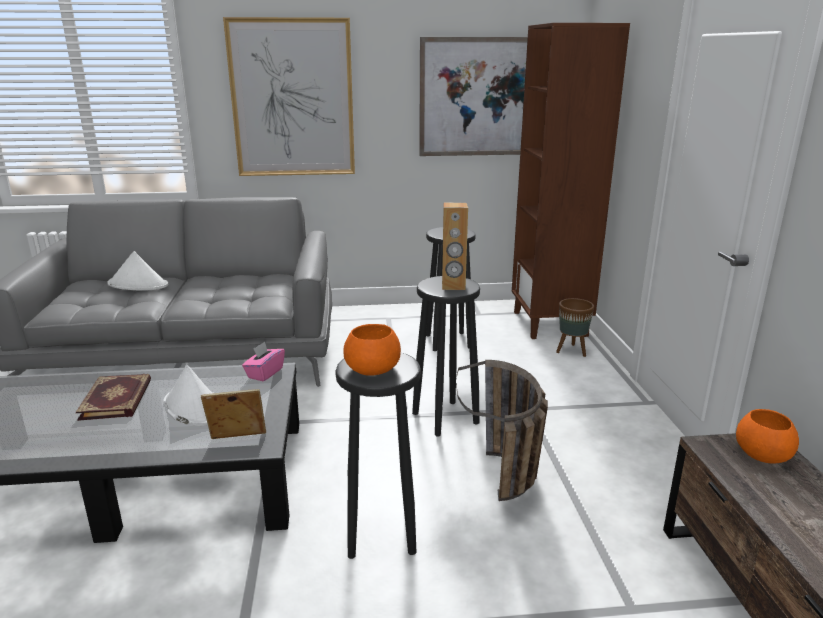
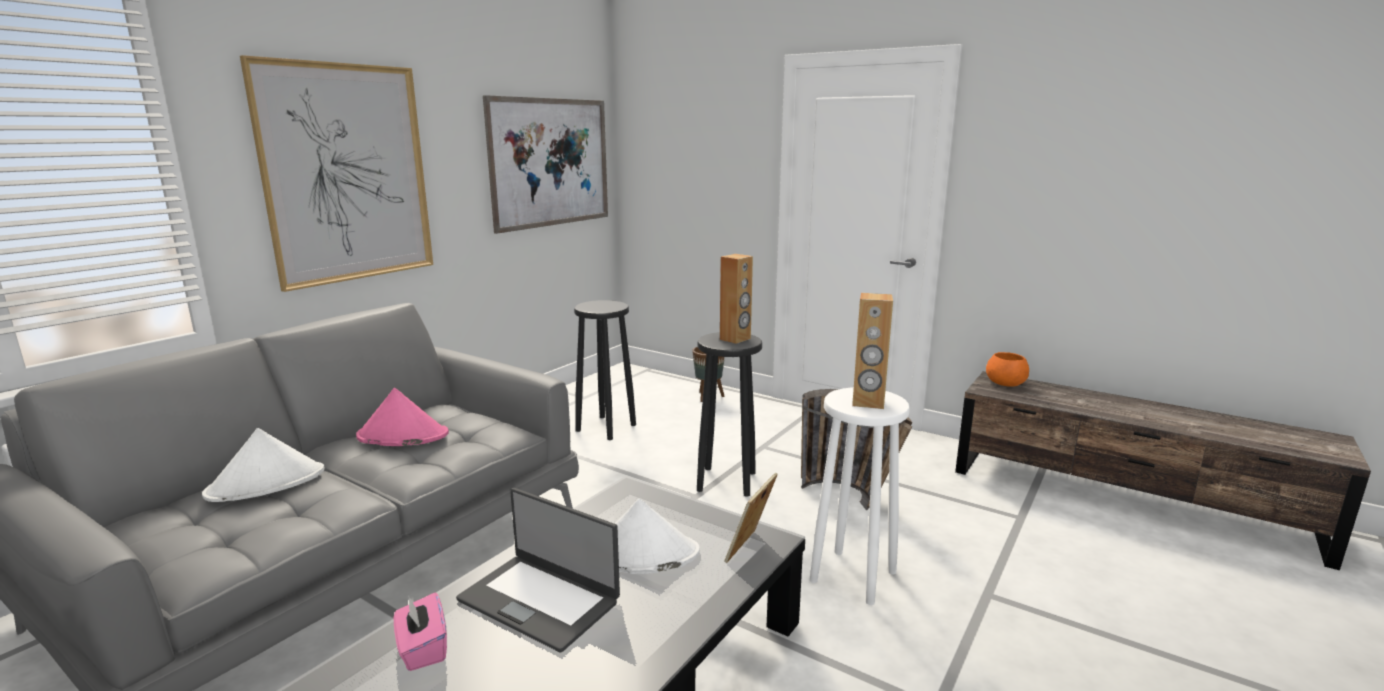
camera: 50 degrees left, 5 degrees down
(117, 399) = (540, 600): book -> laptop
(225, 284) = (402, 435): none -> pink hat
(265, 373) = (625, 496): pink tissue box -> pink tissue box (422, 649)
(373, 368) = (868, 402): orange bowl -> brown speaker
(381, 532) = (852, 575): black stool -> white stool
(550, 324) = (654, 384): brown bookcase -> none

